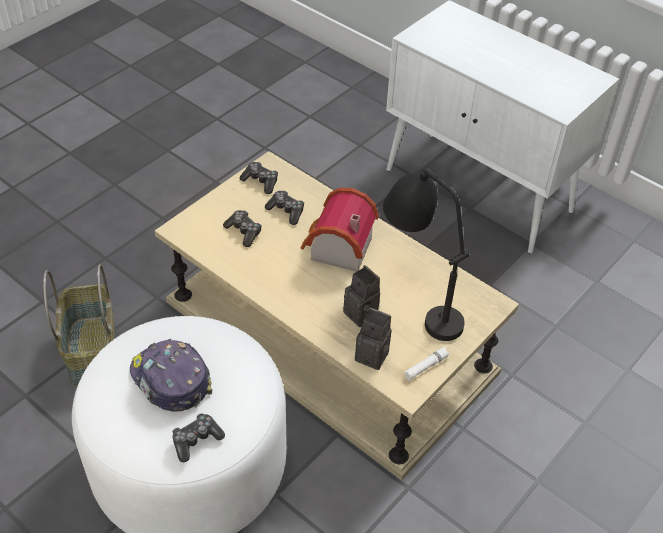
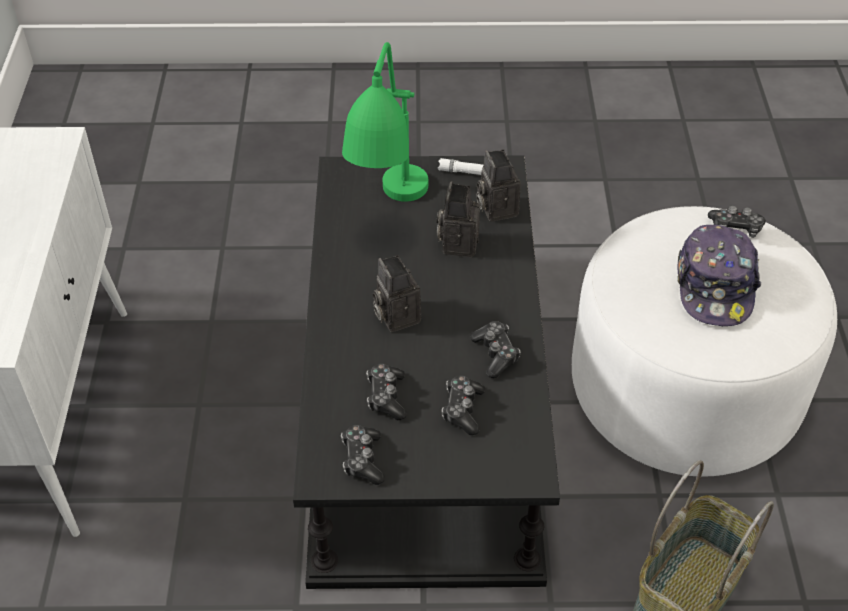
camera: 130 degrees left, 0 degrees up
(261, 269) = (495, 354): none -> game controller
(327, 336) = (425, 402): beige coffee table -> black coffee table
(336, 249) = (395, 315): toy house -> camera
(418, 297) = (390, 220): black table lamp -> green table lamp

